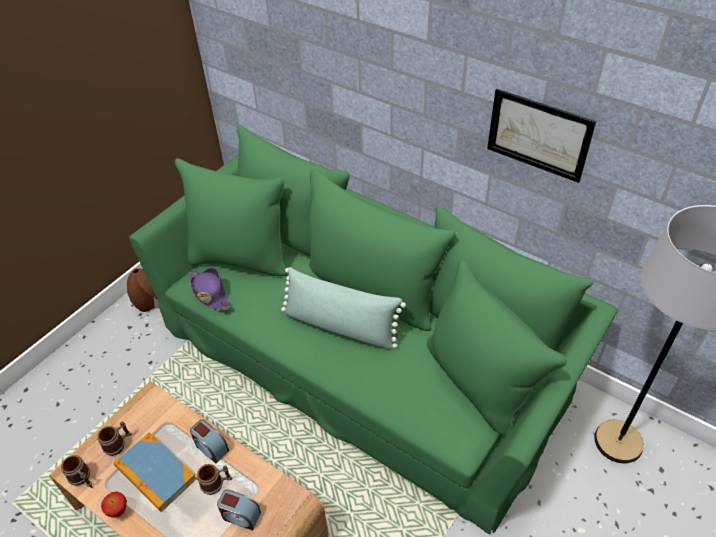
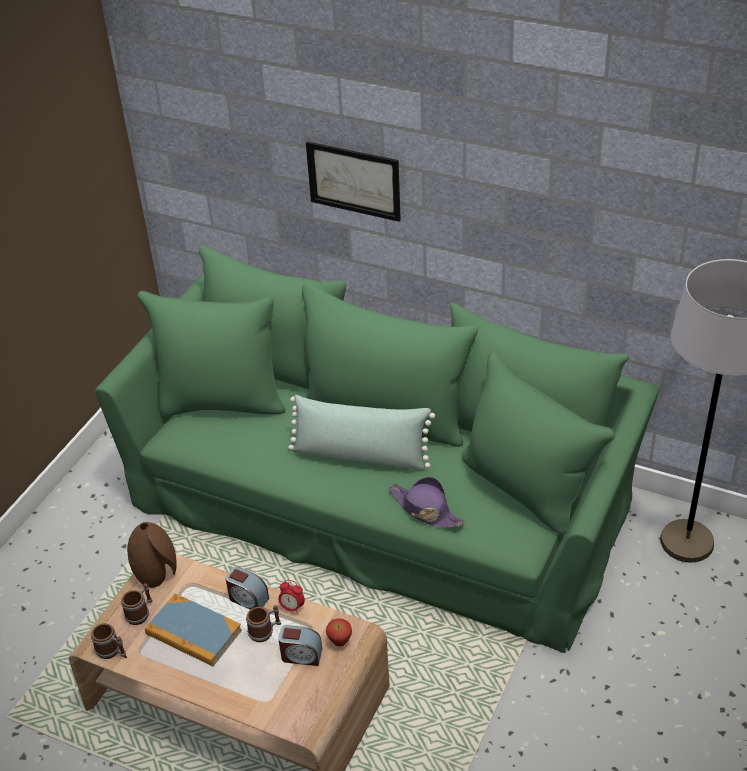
camera: 10 degrees left, 5 degrees down
(119, 511) = (165, 674): apple -> apple (340, 642)
(149, 303) = (101, 482): brown vase -> brown vase (157, 574)
(209, 293) = (197, 443): purple hat -> purple hat (425, 510)
(246, 464) = (292, 608): none -> alarm clock
(538, 135) = (549, 213): picture -> picture (354, 180)

